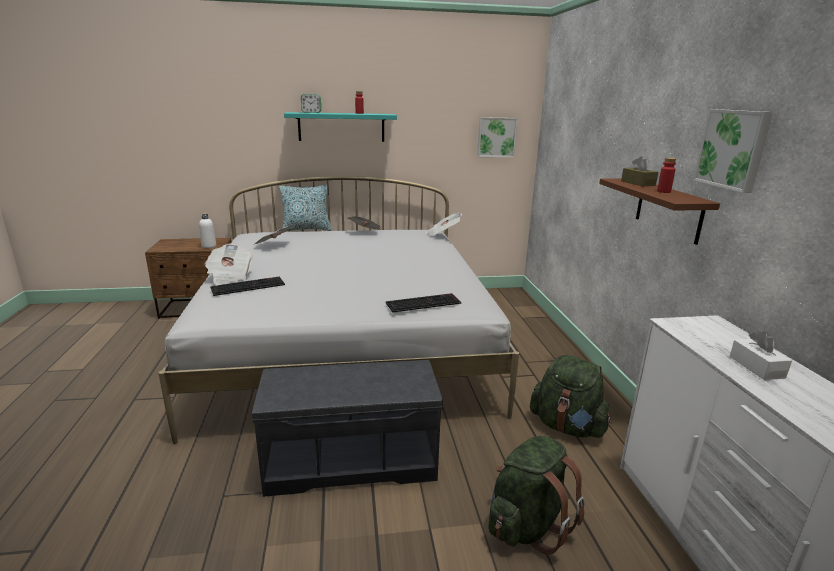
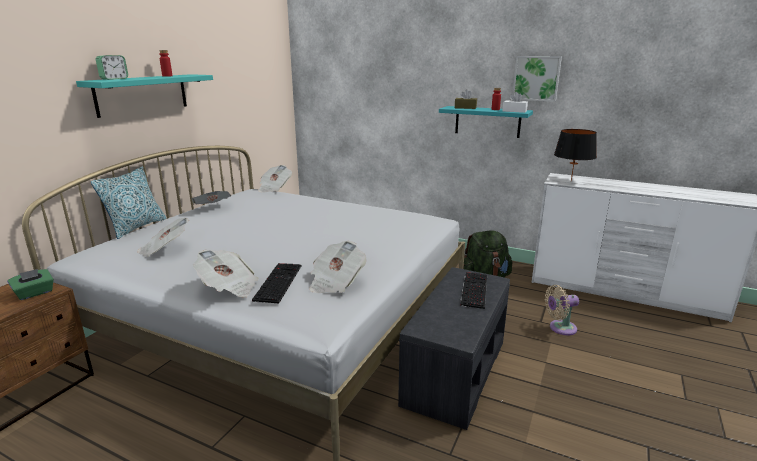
camera: 55 degrees left, 0 degrees up
(209, 246) = (35, 293): white bottle -> green tissue box
(266, 303) = (335, 282): none -> newspaper
(423, 303) = (415, 229): keyboard -> keyboard (473, 289)
(496, 137) = (268, 90): picture -> none
(527, 525) = (560, 328): green backpack -> beige fan
(668, 210) = (487, 121): brown shelf -> turquoise shelf
(703, 334) = (571, 181): none -> black table lamp
(756, 367) = (610, 185): white tissue box -> white tissue box (514, 111)

